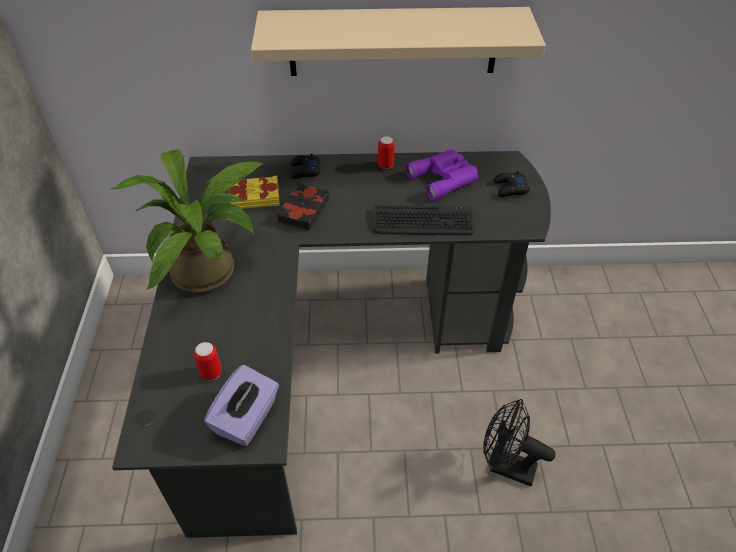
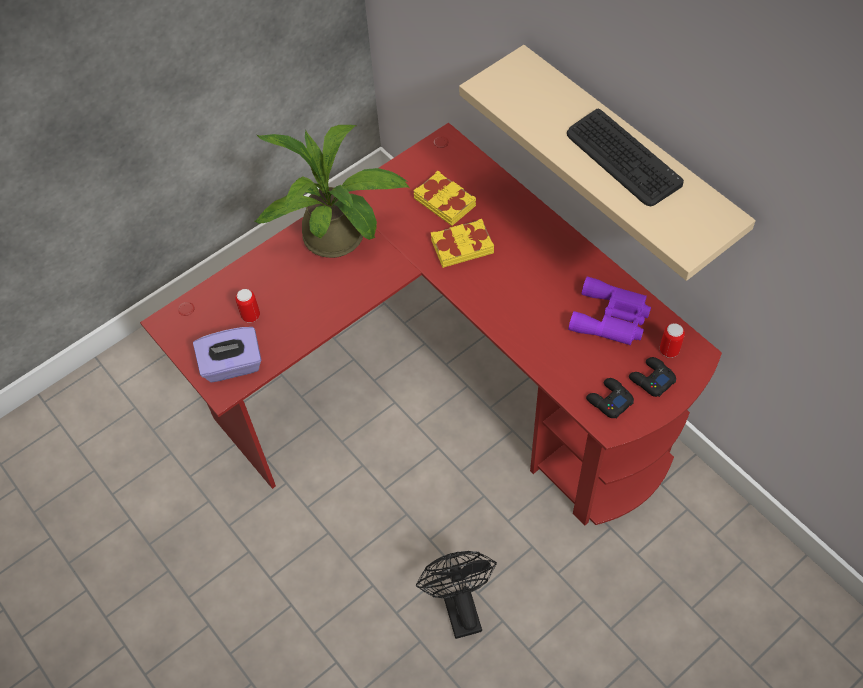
camera: 55 degrees right, 10 degrees up
(303, 210) = (462, 246): black book -> yellow book
(304, 171) = (512, 210): black game controller -> black game controller (609, 400)
(329, 357) = (447, 390): black desk -> red desk
(385, 165) = (582, 262): can -> can (669, 350)
(423, 222) = (533, 340): keyboard -> keyboard (622, 159)

